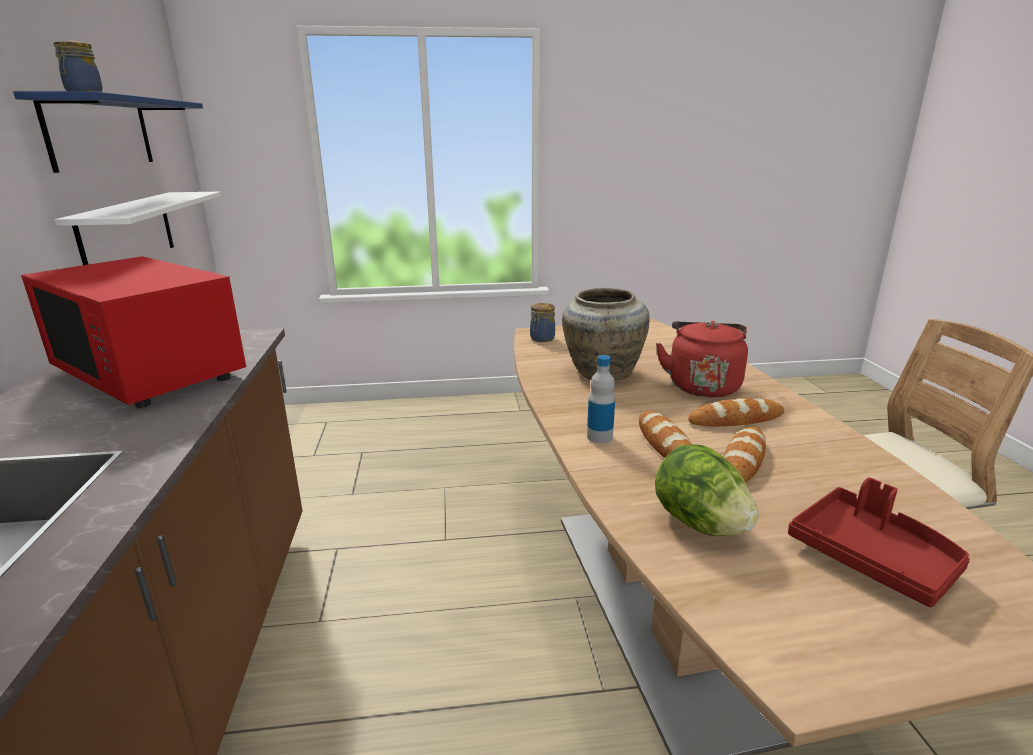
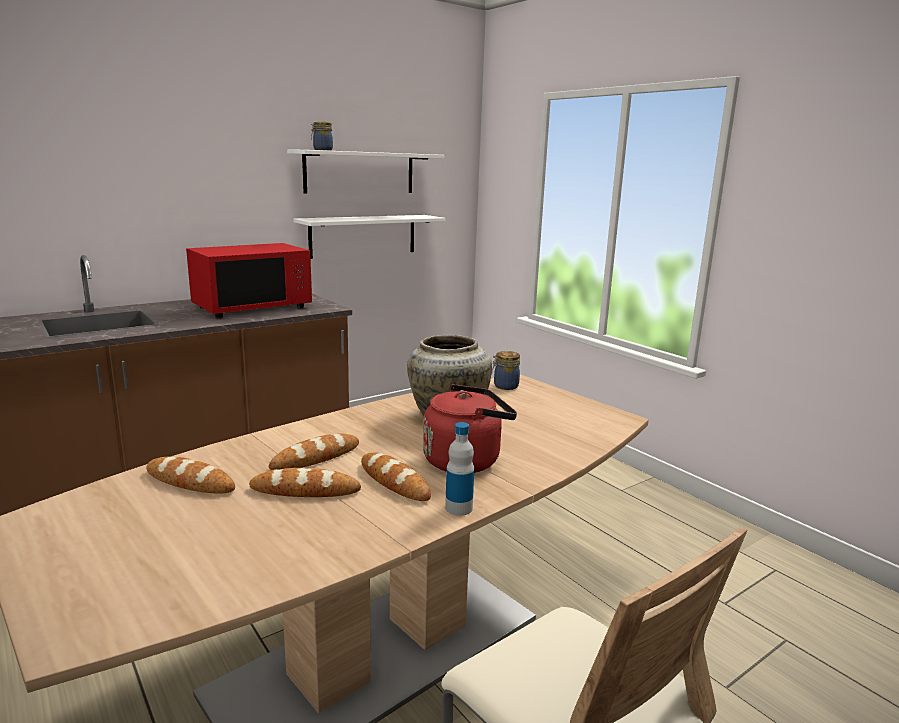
camera: 60 degrees right, 5 degrees down
(101, 133) = (360, 172): blue shelf -> white shelf
(151, 374) = (252, 307): red microwave -> red microwave turned 135 degrees counterclockwise
(599, 437) = (312, 434): bottle -> bottle (458, 508)
(699, 524) = (190, 481): lettuce -> bread
(872, 557) = (159, 550): red tray -> none

